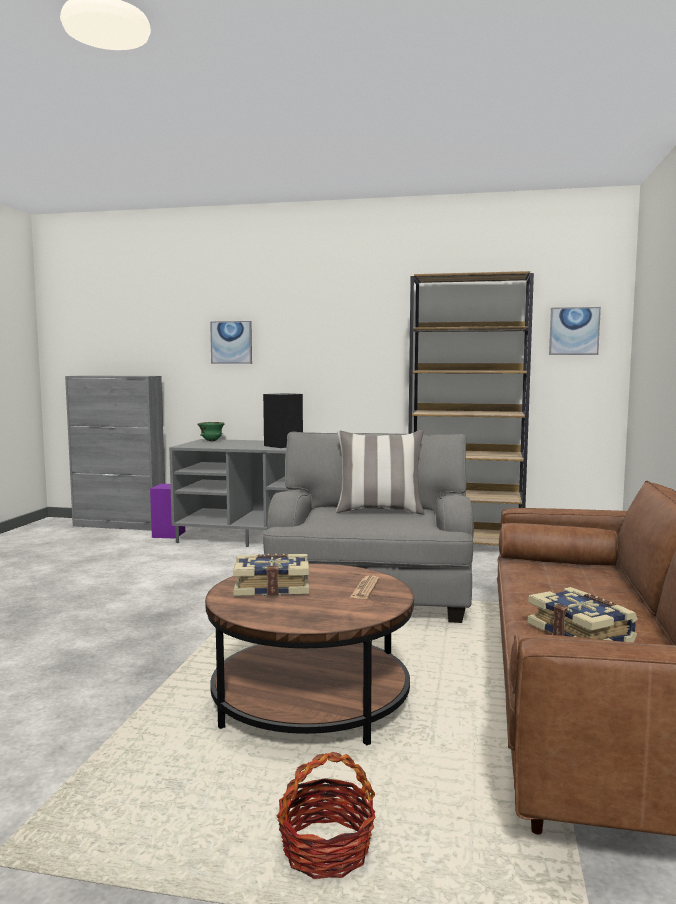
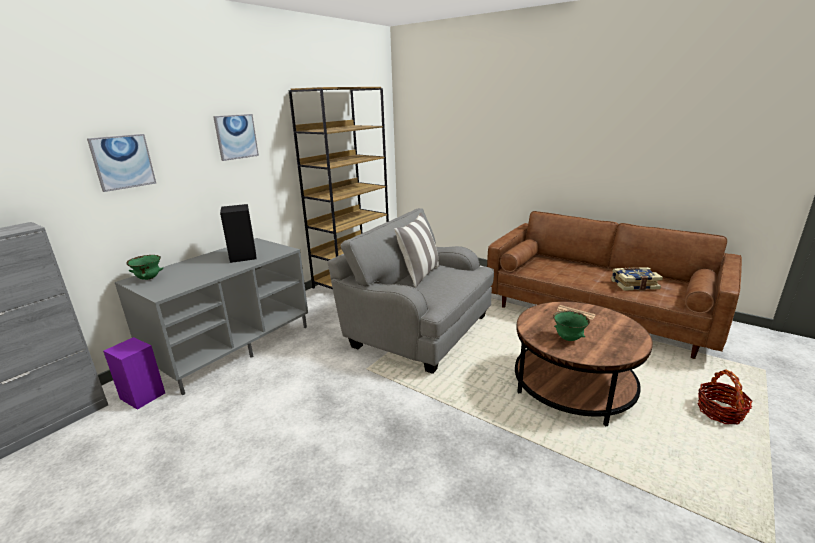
camera: 65 degrees left, 15 degrees up
(272, 587) = (568, 339): book -> green bowl
(574, 331) = (373, 124): picture -> picture (236, 136)

